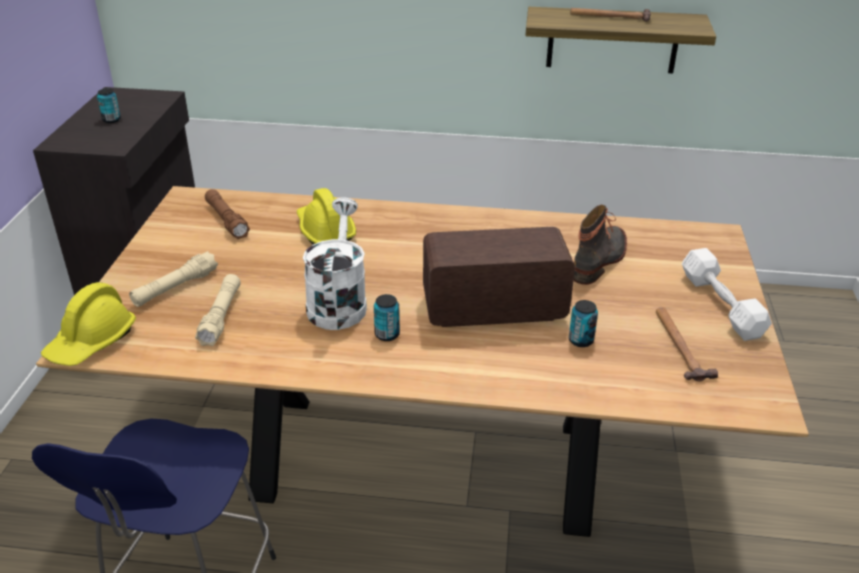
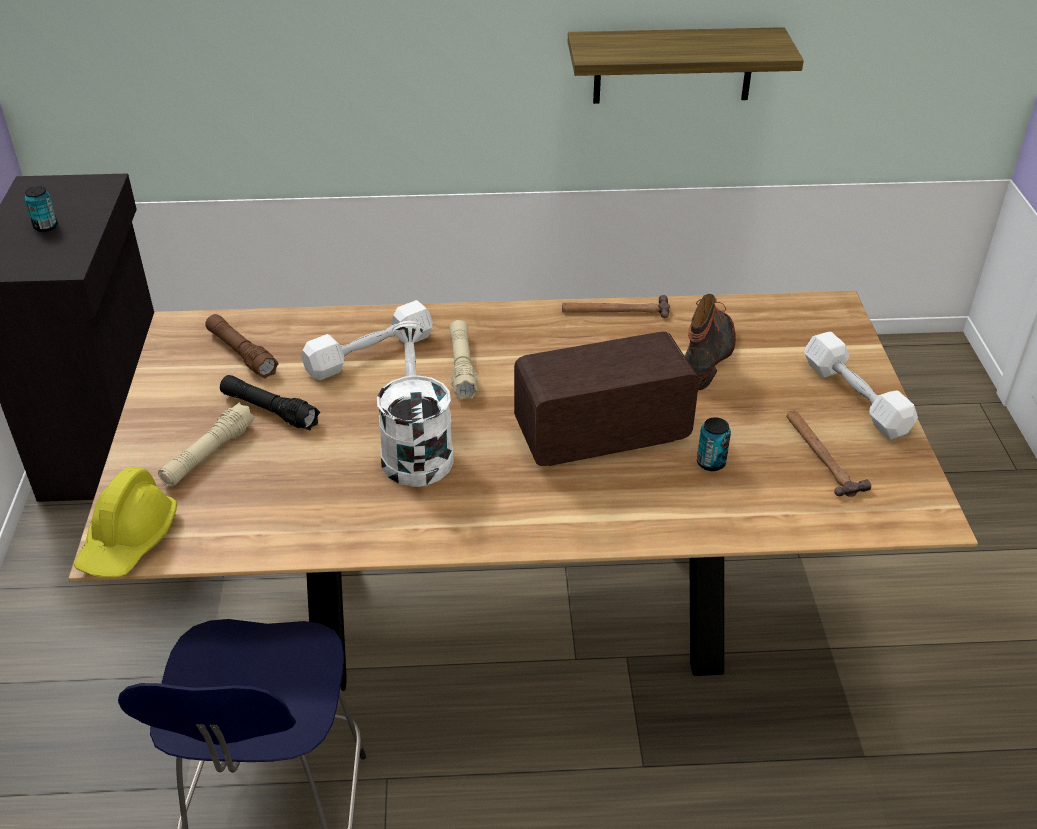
camera: 10 degrees left, 5 degrees up
(221, 316) = (279, 486): beige flashlight -> beige flashlight (462, 367)
(233, 262) = (269, 410): none -> black flashlight
(325, 230) = (370, 353): yellow hard hat -> white dumbbell
(387, 334) = (487, 484): can -> none
(609, 16) = (671, 40): hammer -> hammer (615, 310)

